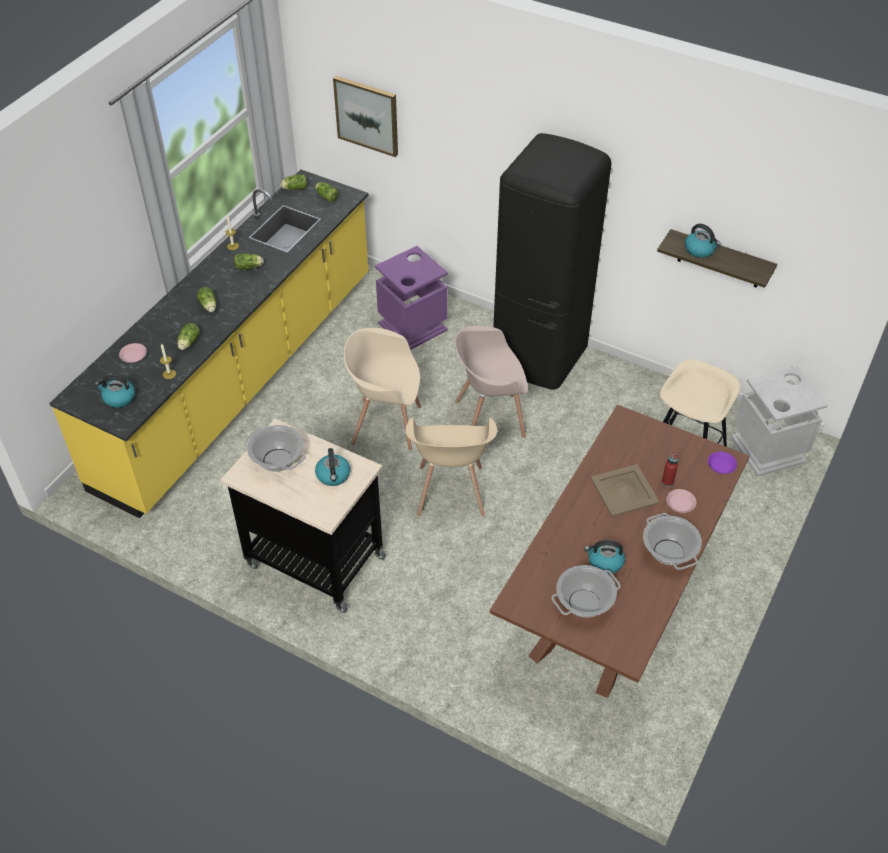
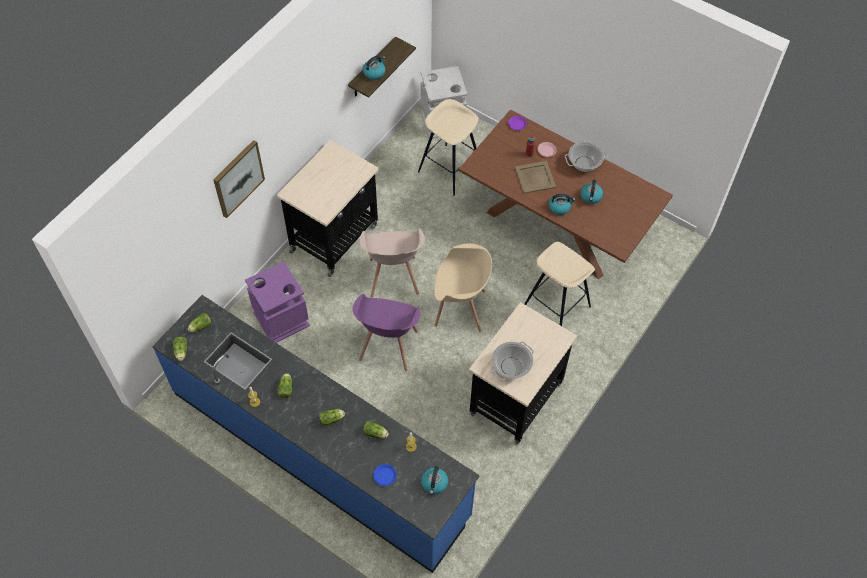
camera: 85 degrees left, 10 degrees up
(133, 355) = (384, 476): pink plate -> blue plate
(240, 378) = (319, 453): yellow counter -> blue counter
(333, 475) = (528, 332): kettle -> kettle (559, 207)
(367, 115) = (166, 255): picture -> picture (238, 178)
(385, 424) = (388, 346): beige chair -> purple chair
(468, 601) = (555, 308): none -> beige stool
(538, 358) = (334, 238): black fridge -> black cart
(584, 603) = (621, 212): cooking pot -> none

